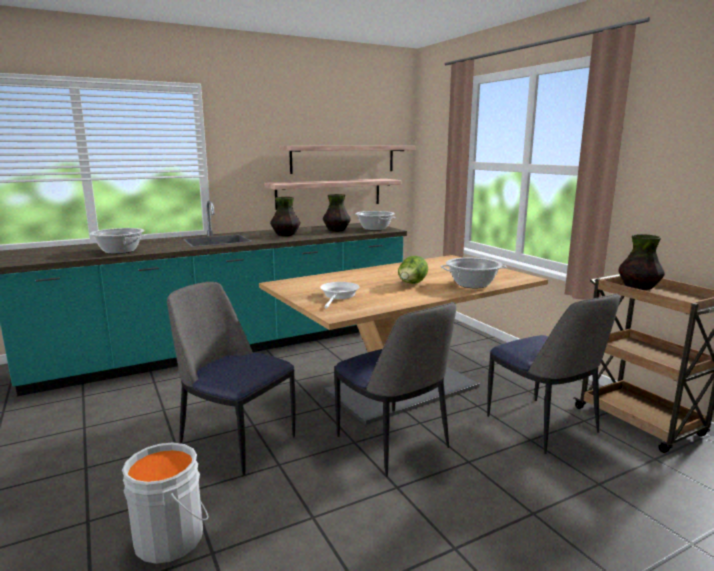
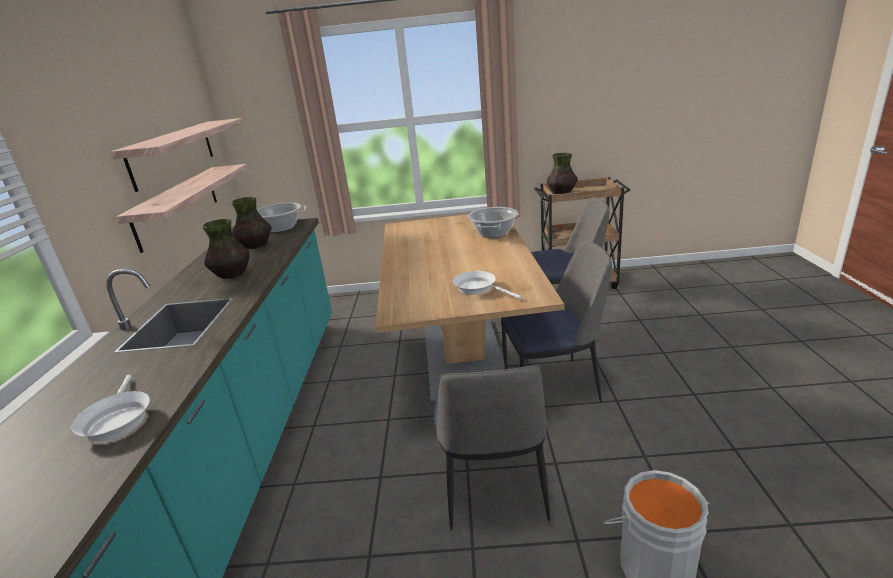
camera: 60 degrees left, 10 degrees up
(119, 251) = (117, 420): cooking pot -> white frying pan
(236, 441) = (494, 489): chair -> chair turned 60 degrees counterclockwise
(412, 284) = (470, 253): lettuce -> none

